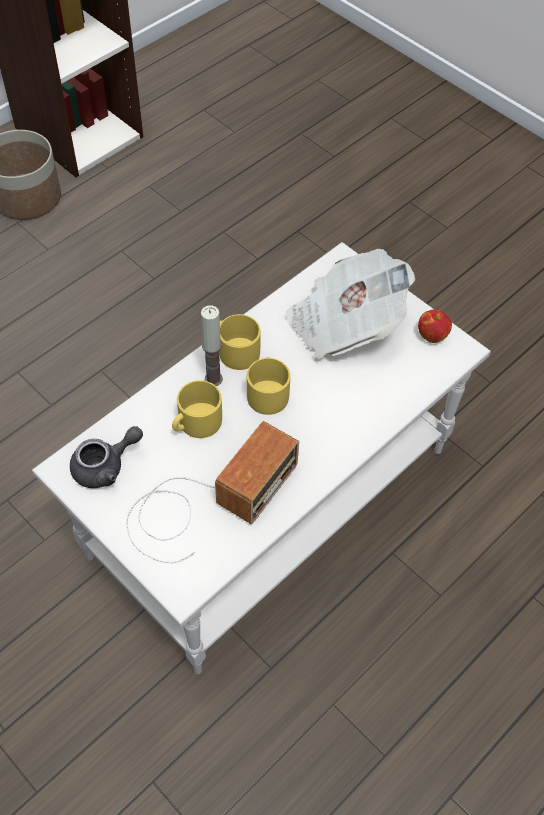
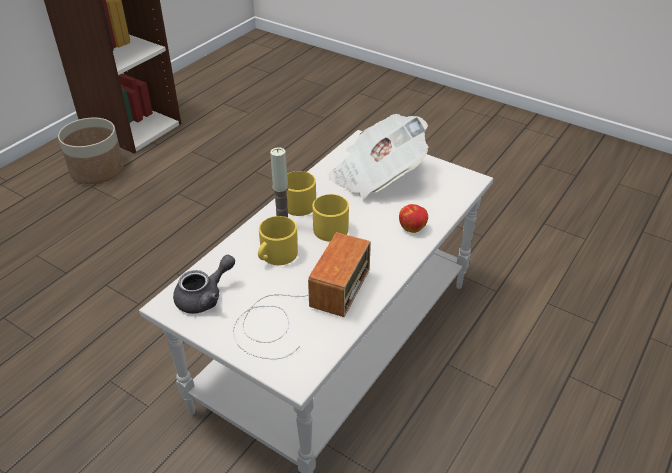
camera: 10 degrees left, 15 degrees down
(432, 335) = (446, 174): apple -> apple (412, 228)

